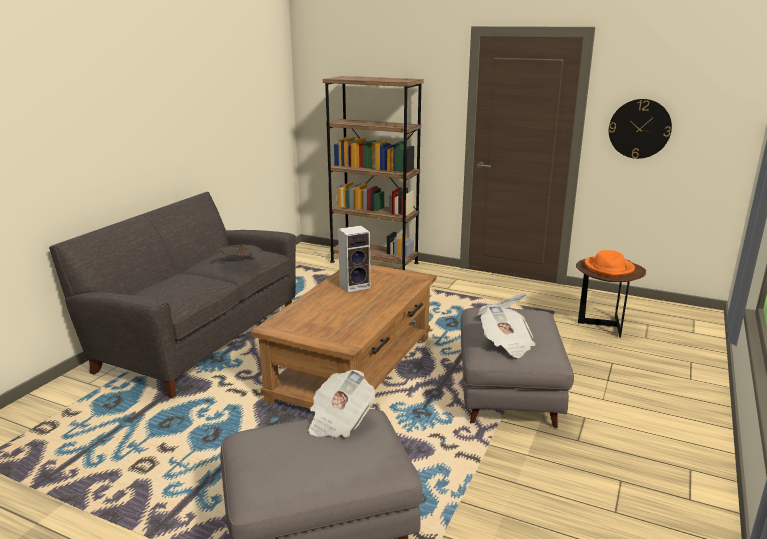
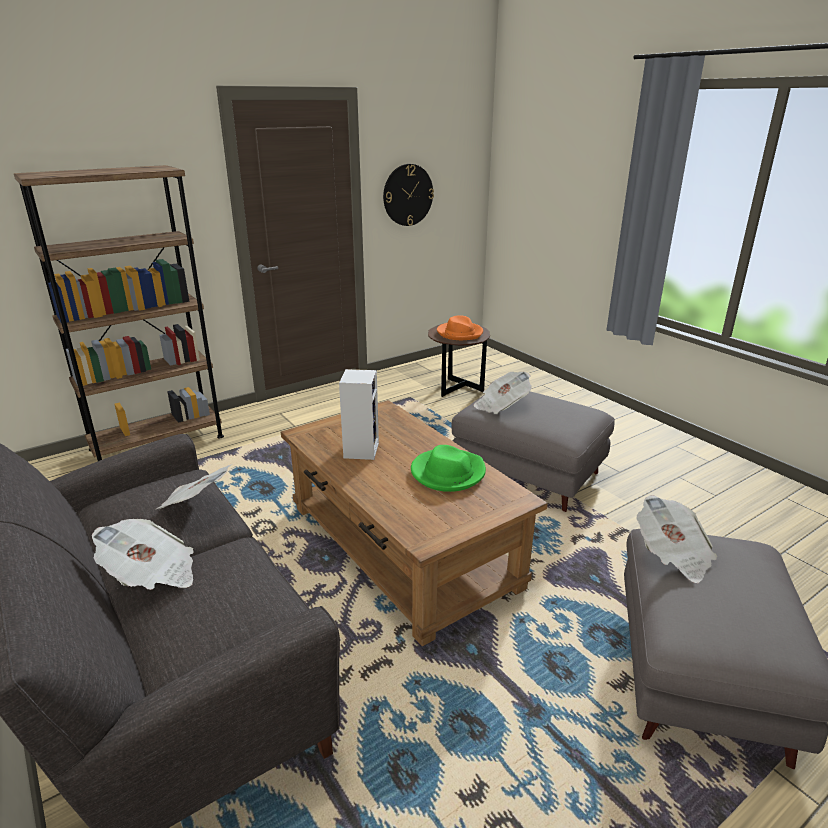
camera: 60 degrees left, 5 degrees up
(356, 316) = (448, 473): none -> green hat
(507, 344) = (562, 421): newspaper -> newspaper (152, 574)

